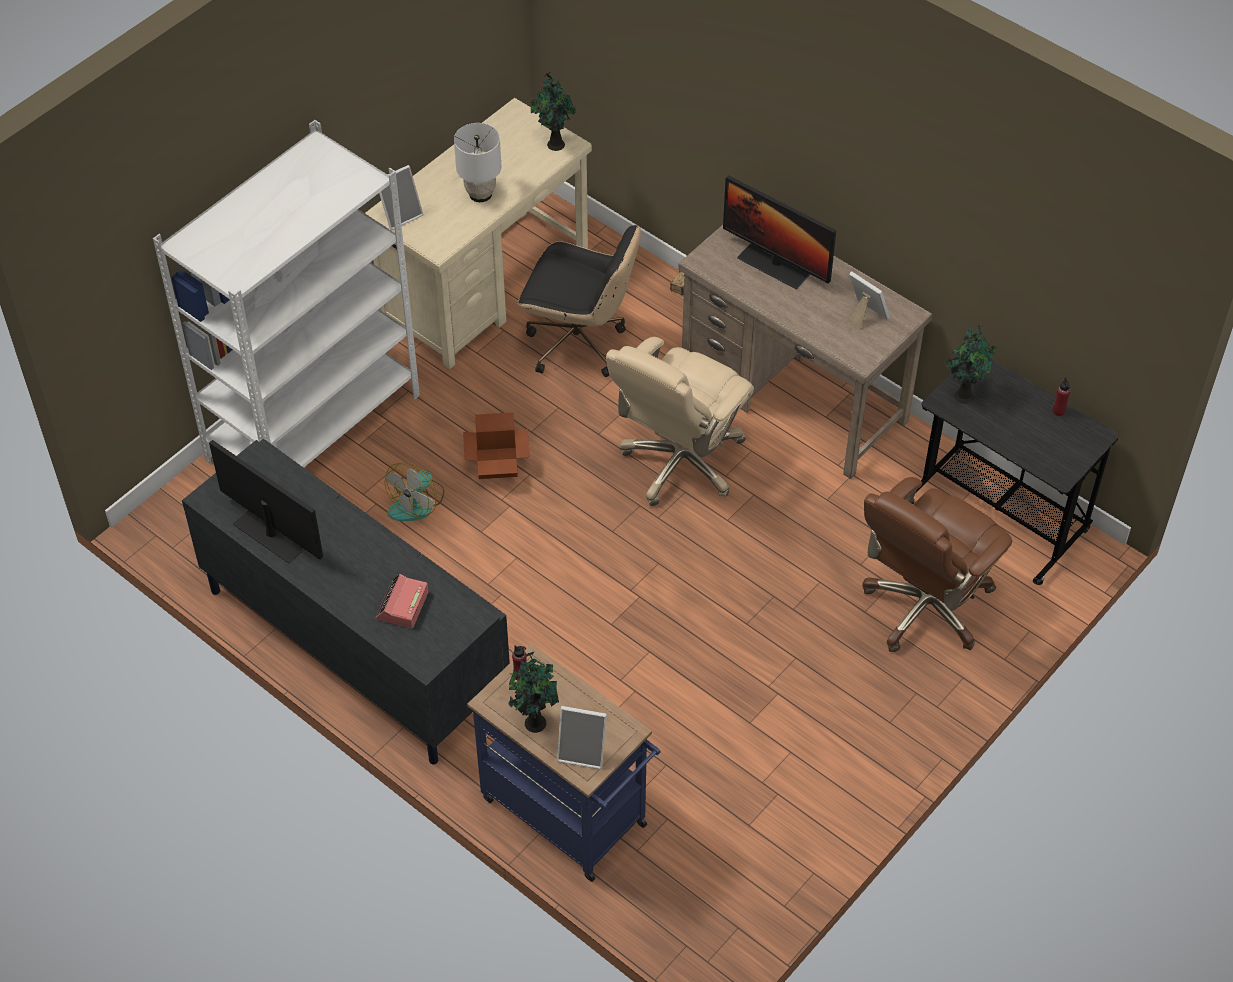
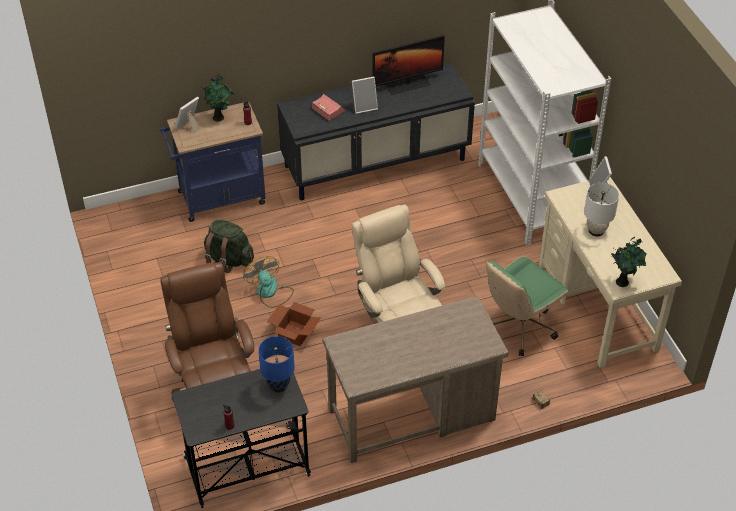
camera: 120 degrees right, 5 degrees down
(417, 502) = (448, 216): fan -> fan (270, 292)
(496, 464) = (453, 257): cardboard box -> cardboard box (294, 332)
(580, 346) = (519, 329): black office chair -> green office chair
(685, 727) = (228, 260): none -> green backpack
(775, 264) = (444, 339): monitor -> none
(864, 315) = (370, 361): picture frame -> picture frame (364, 106)
(963, 394) = (279, 385): potted plant -> blue table lamp

